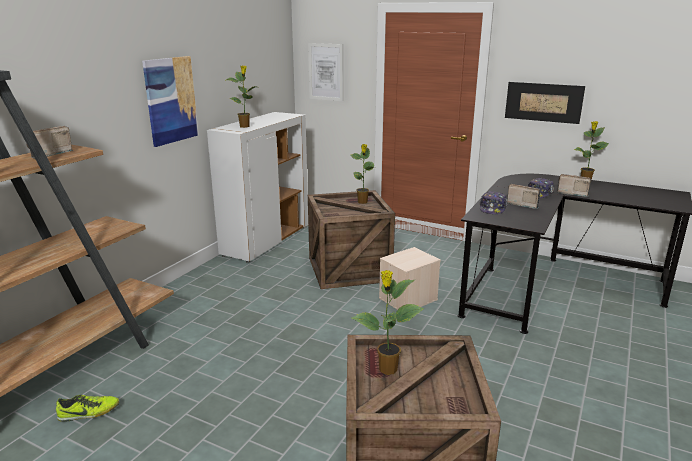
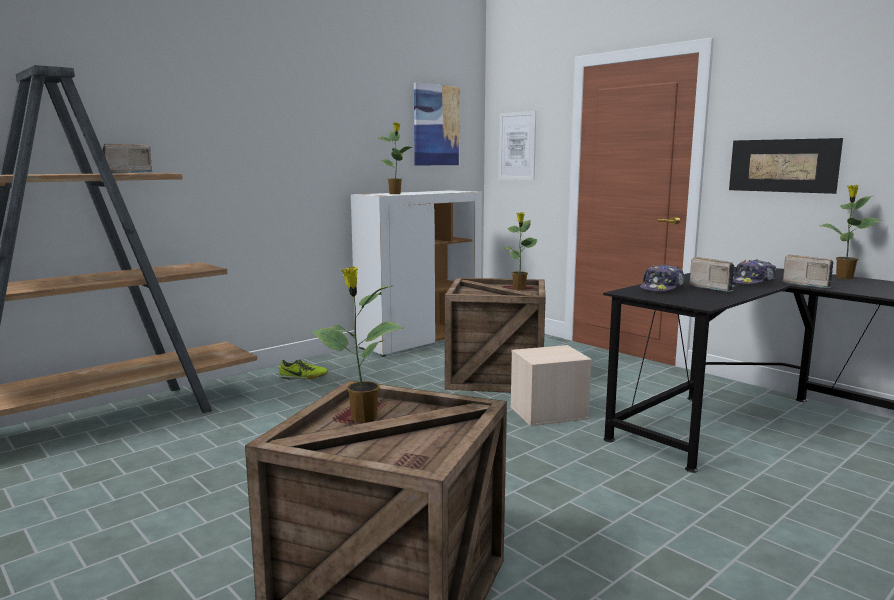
camera: 20 degrees right, 10 degrees down
(89, 413) = (100, 457): shoe -> shoe (303, 378)
(171, 100) = (306, 153): picture -> picture (436, 125)

